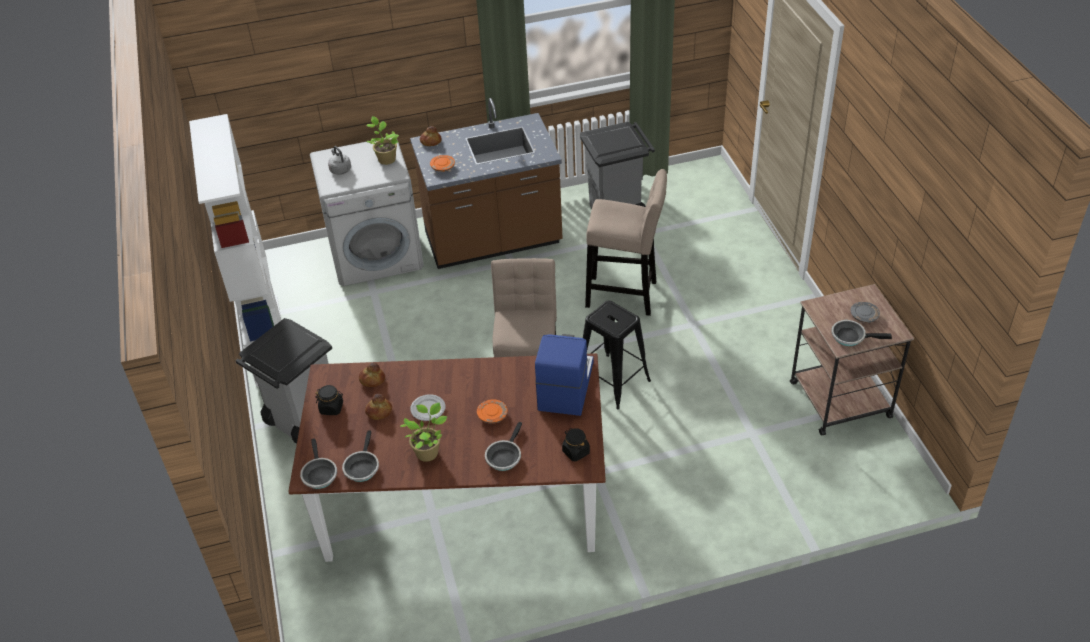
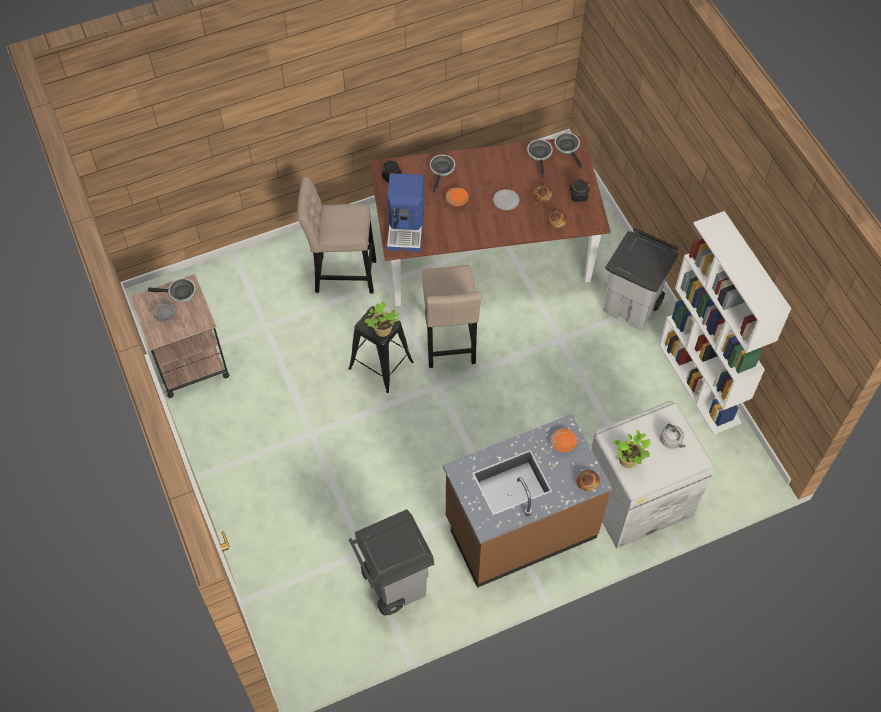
camera: 170 degrees right, 15 degrees up
(428, 452) = (496, 169): potted plant -> potted plant (382, 331)
(625, 295) = (376, 463): beige stool -> beige stool (341, 275)

